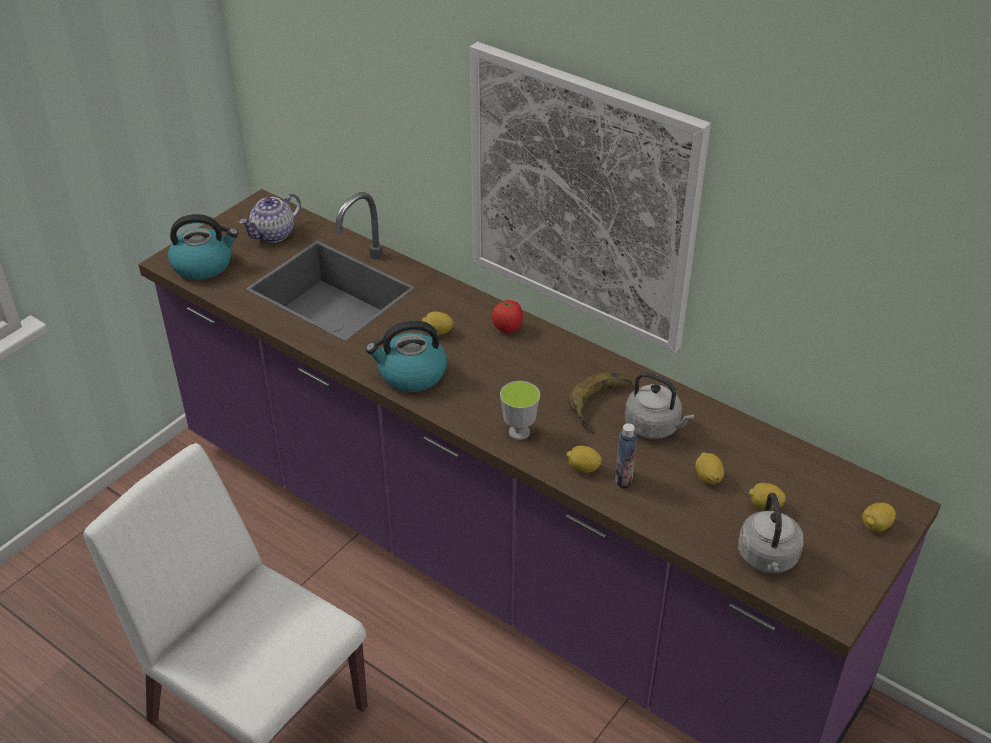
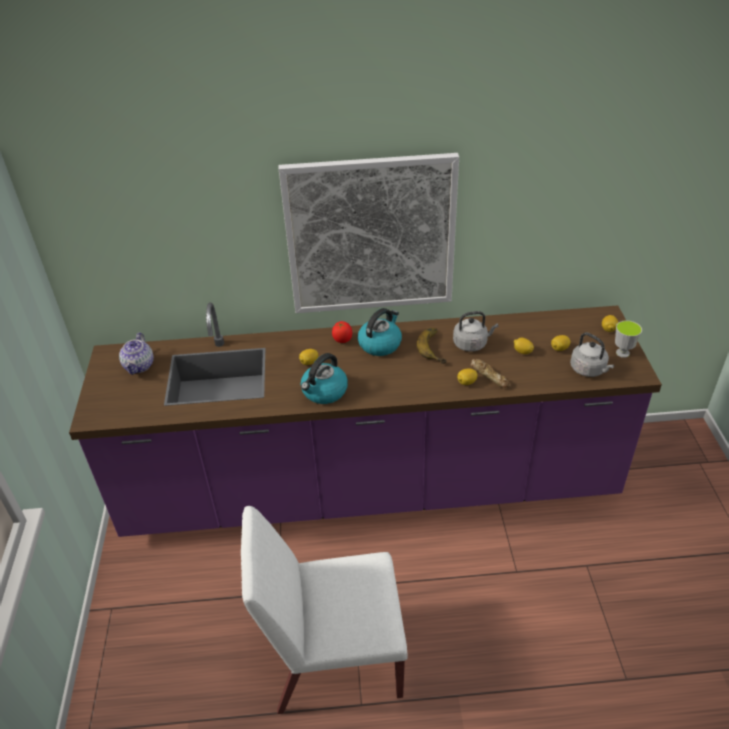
camera: 40 degrees left, 0 degrees up
(204, 265) = (117, 407): kettle -> kettle (380, 344)
(519, 432) = (416, 385): cup -> cup (622, 353)
(623, 479) = (490, 376): bottle -> bread

